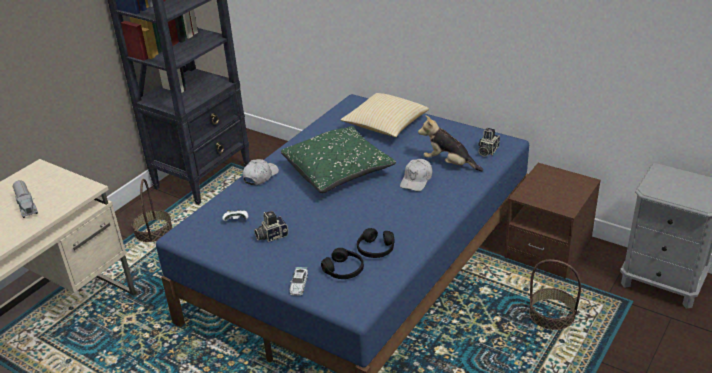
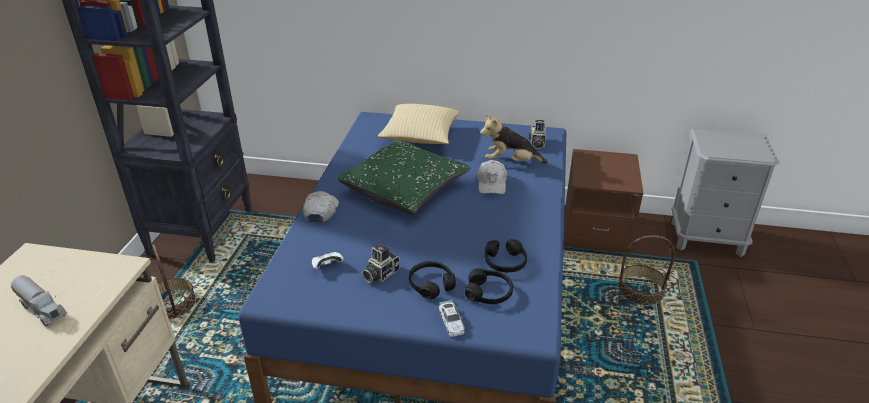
camera: 25 degrees left, 0 degrees up
(304, 252) = (431, 284): none -> black headphones

